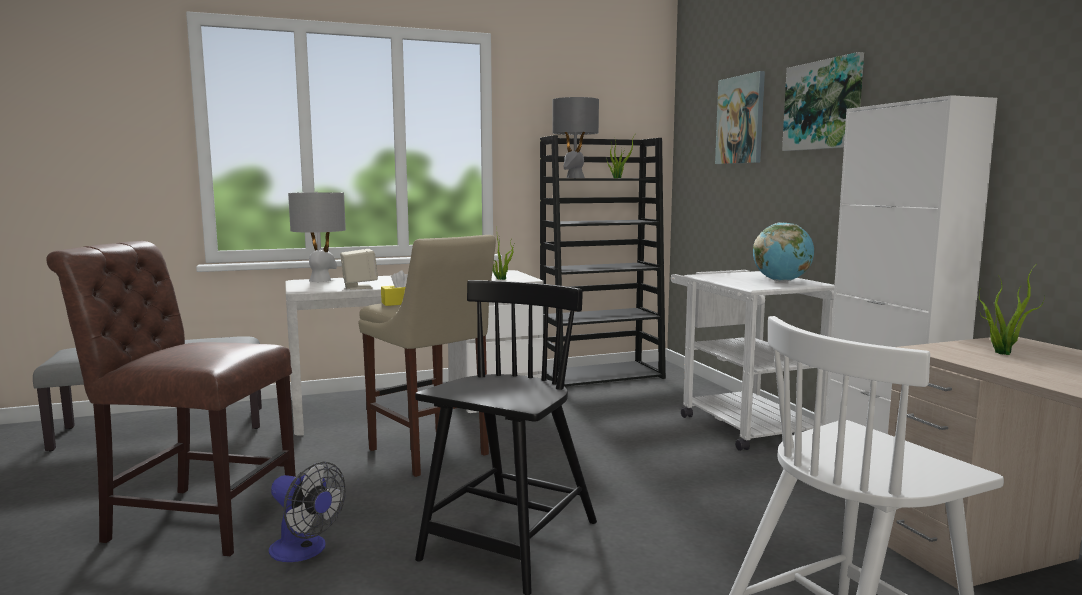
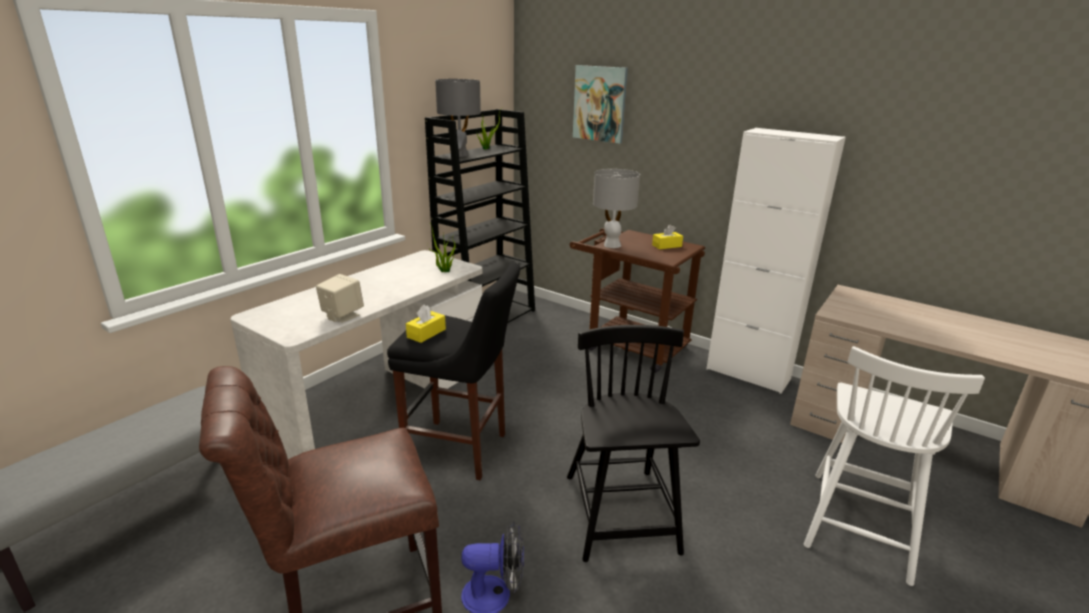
camera: 35 degrees left, 15 degrees up
(320, 280) = (272, 310): grey table lamp -> grey table lamp (612, 245)
(431, 454) = (461, 450): beige stool -> black stool
(740, 423) = (629, 345): white cart -> brown cart
(781, 281) = (666, 246): globe -> yellow tissue box
(823, 105) = (690, 109): picture -> none
(1001, 352) = (862, 307): potted plant -> none

